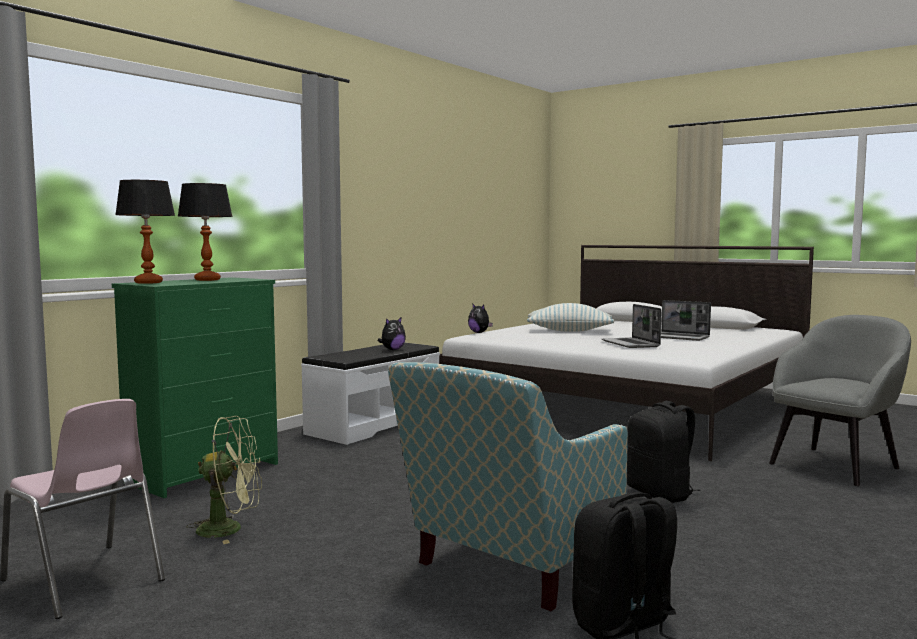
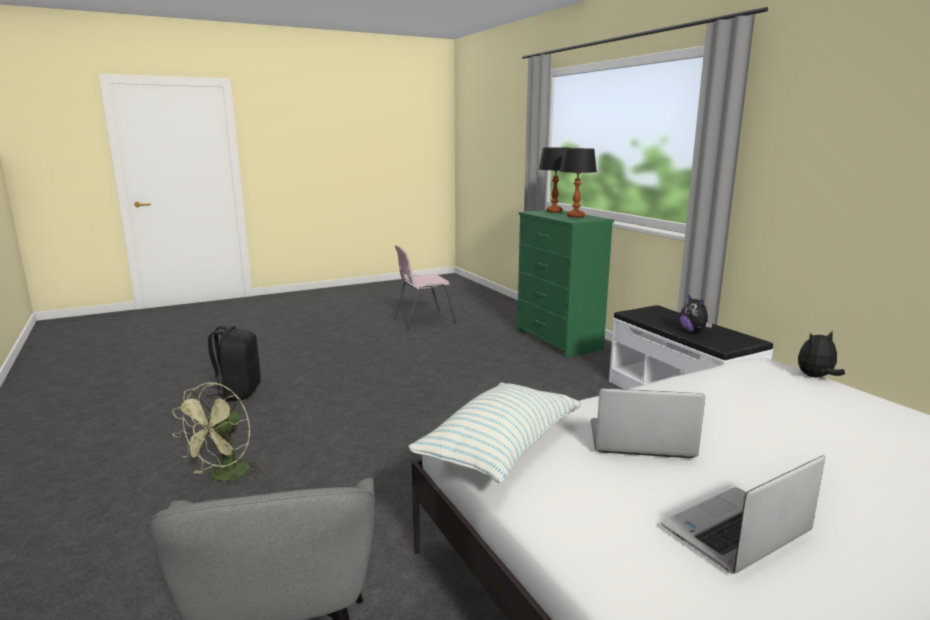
camera: 115 degrees right, 10 degrees up
(230, 529) = (453, 341): green fan -> green fan (224, 477)
(509, 568) = (325, 385): armchair -> none
(569, 331) = (843, 441): pillow -> pillow (500, 448)
(660, 494) = (361, 470): black backpack -> none

